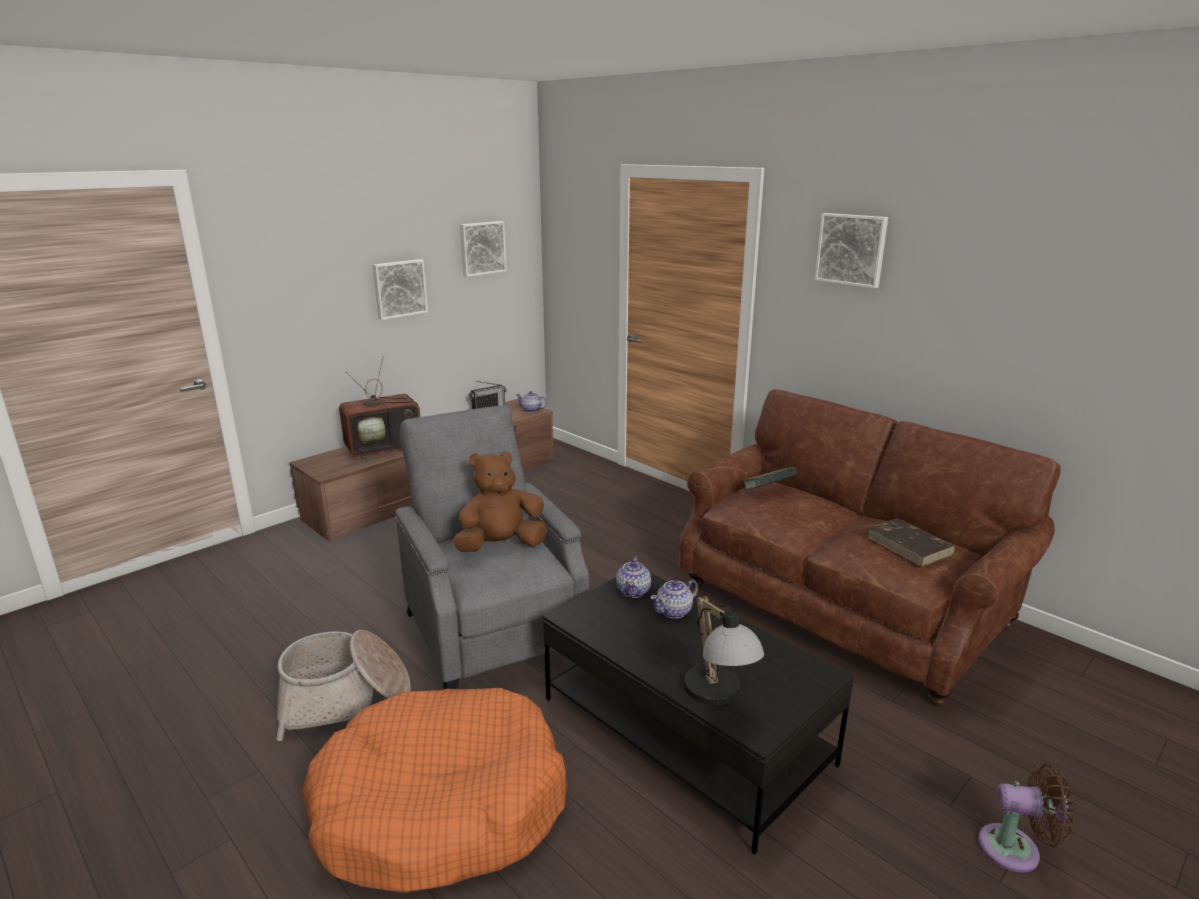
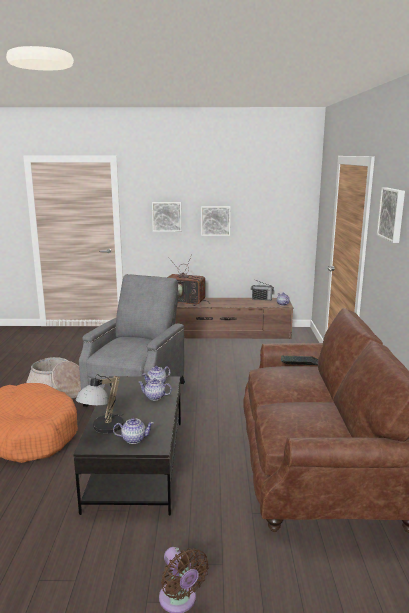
camera: 45 degrees right, 5 degrees down
(481, 248) = (272, 204): picture -> picture (167, 216)
(501, 546) = (133, 344): brown plush toy -> none
(779, 683) = (133, 439): none -> teapot
(910, 546) = (313, 421): brown book -> none

